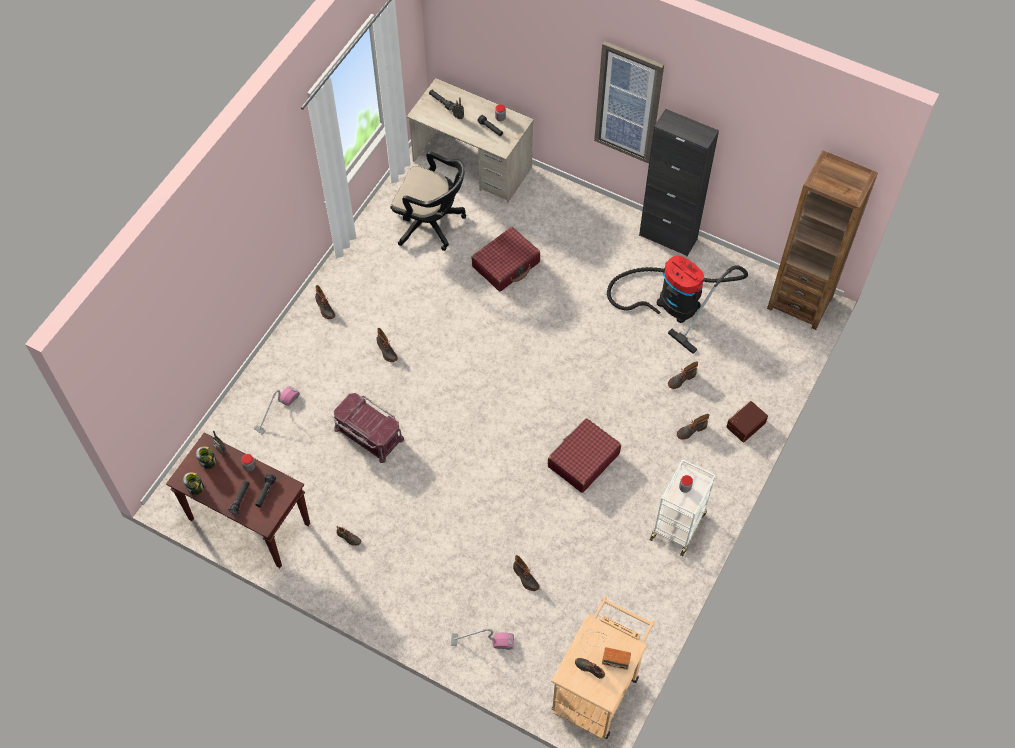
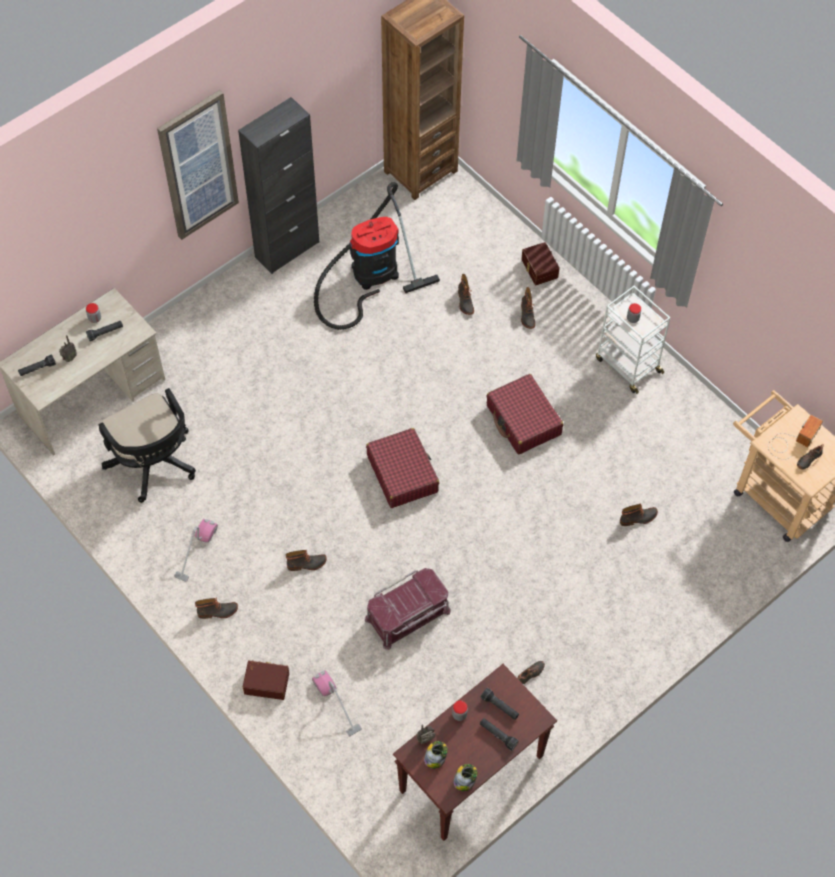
camera: 70 degrees left, 0 degrees up
(279, 360) = (266, 682): none -> brown storage box
(431, 224) = (154, 465): black office chair -> black office chair turned 105 degrees clockwise
(482, 641) = (695, 581): vacuum cleaner -> vacuum cleaner (196, 551)
(506, 264) = (248, 409): red suitcase -> red suitcase (402, 473)

